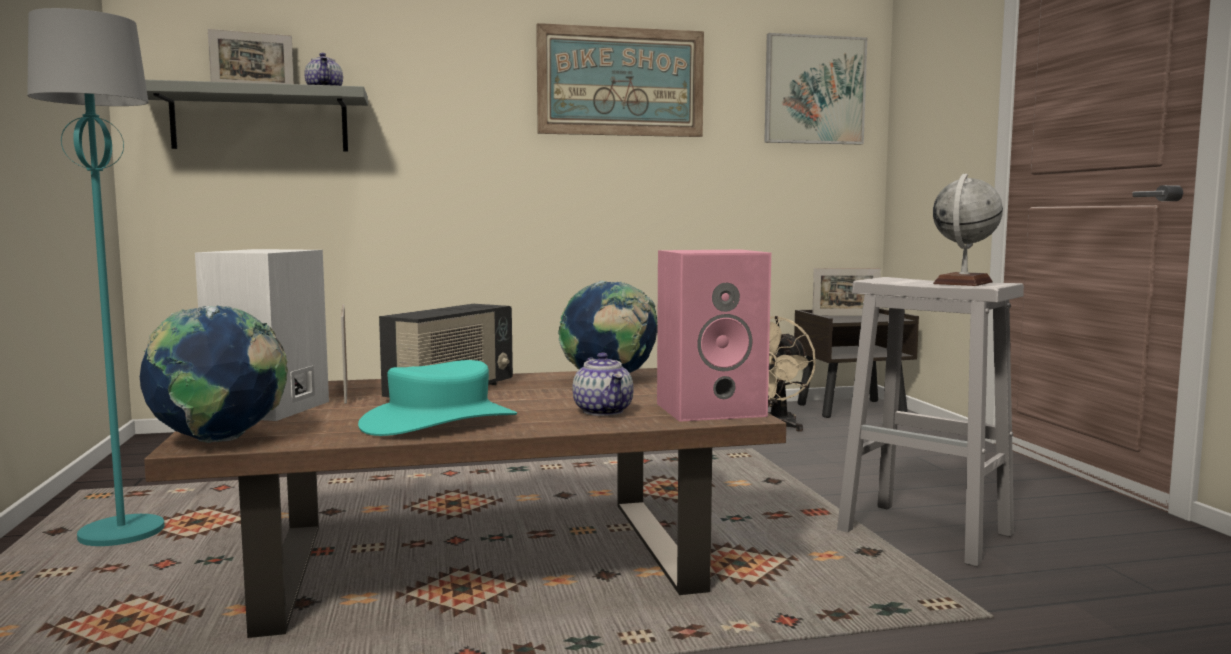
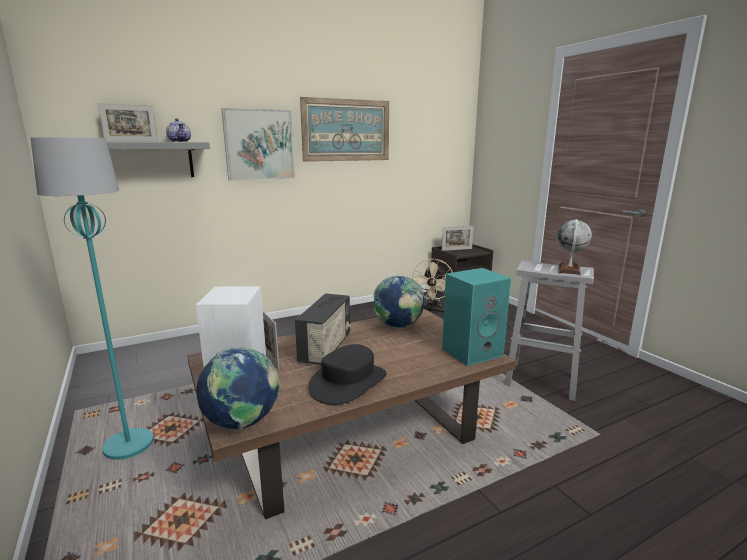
camera: 15 degrees left, 10 degrees up
(439, 421) = (348, 382): turquoise hat -> black hat
(604, 411) = (423, 360): teapot -> none
(712, 409) = (472, 351): pink speaker -> turquoise speaker
(814, 90) = (441, 132): picture -> picture (259, 145)

